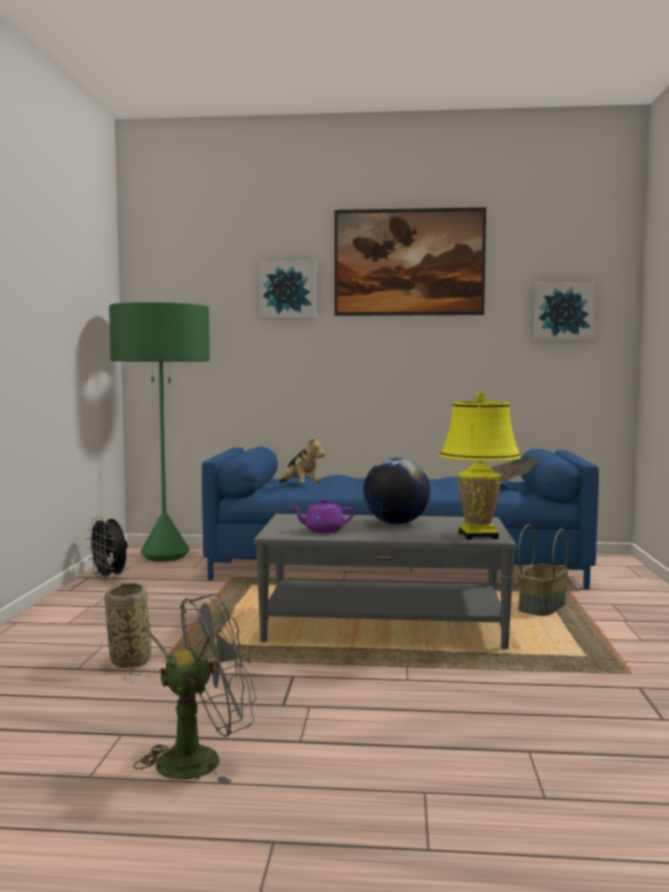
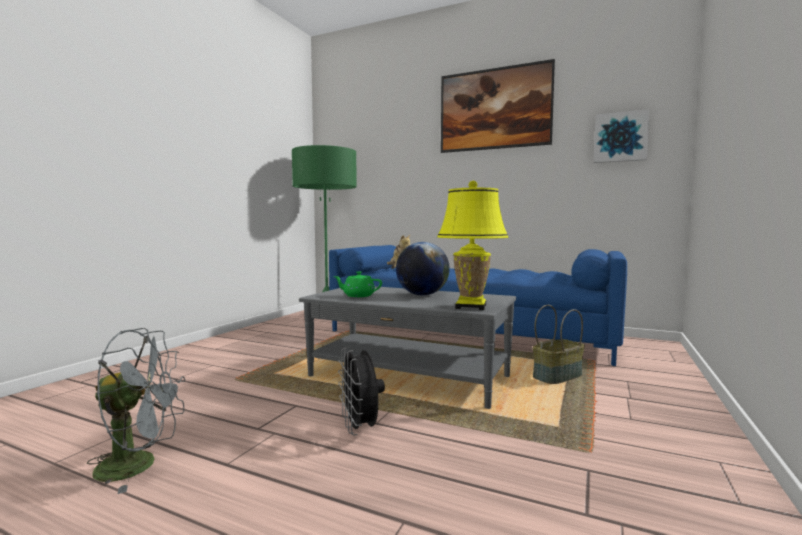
camera: 20 degrees right, 0 degrees up
(109, 578) = (278, 324): black fan -> black fan (360, 429)
(129, 661) = (211, 378): basket -> none
(288, 290) = (411, 137): picture -> none
(323, 530) = (358, 295): purple teapot -> green teapot
(508, 486) = (553, 276): newspaper -> none

